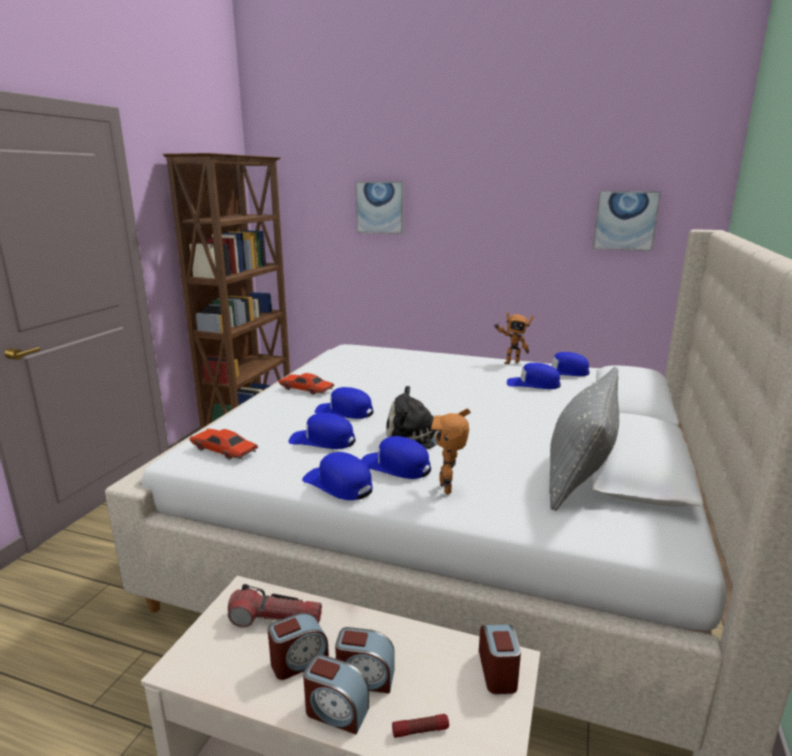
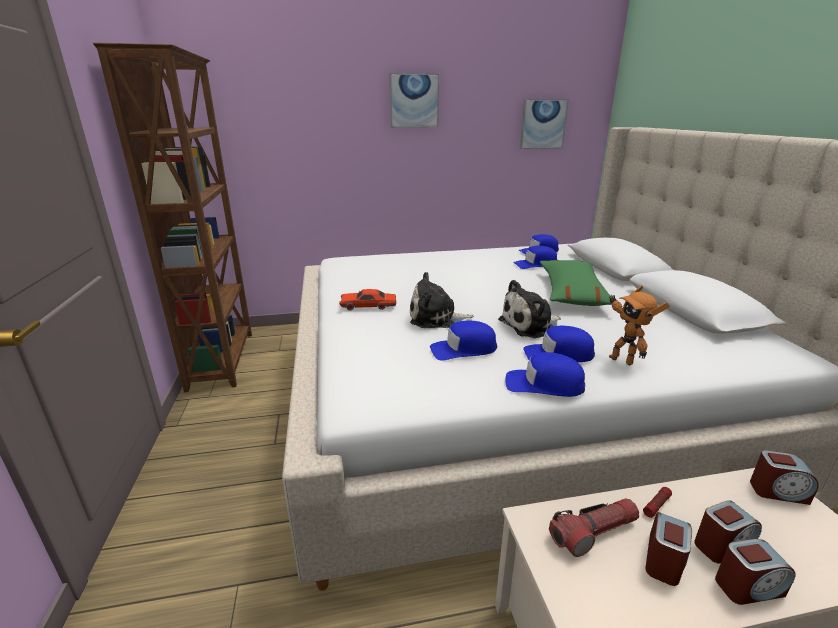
camera: 30 degrees left, 5 degrees up
(224, 450) = (390, 386): red toy car -> none
(344, 411) = (436, 318): blue cap -> plush toy
(380, 207) = (328, 117): picture -> picture (414, 101)
(420, 730) = (809, 565): flashlight -> flashlight (656, 505)
(498, 671) = (778, 491): alarm clock -> alarm clock turned 135 degrees clockwise
(510, 362) = (491, 250): toy robot -> none
(518, 419) = (571, 293): none -> green pillow
(580, 472) = (672, 321): grey pillow -> none

